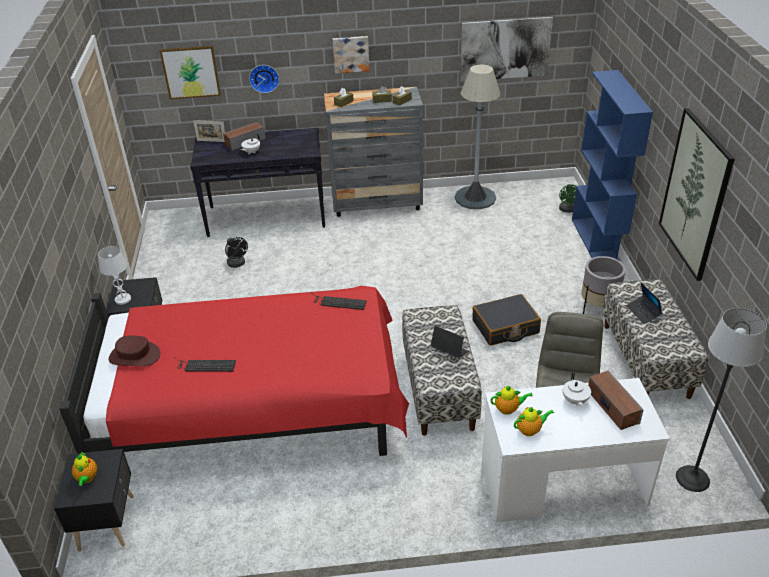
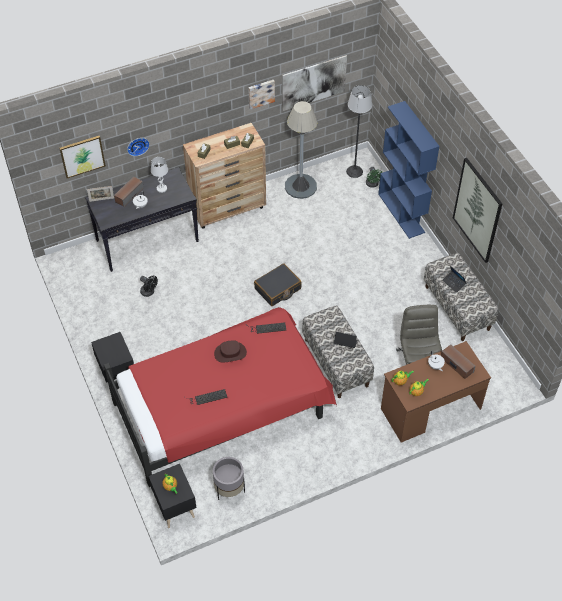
camera: 20 degrees left, 15 degrees up
(123, 299) = (108, 356): white table lamp -> white table lamp (161, 188)
(134, 356) = (157, 402): brown hat -> brown hat (230, 353)
(351, 54) = (202, 114): picture -> picture (261, 93)
(377, 204) = (228, 208): grey dresser -> brown dresser
(505, 327) = (362, 303): black suitcase -> black suitcase (277, 289)
(562, 484) = (430, 409): white desk -> brown desk
(598, 307) = (417, 272): grey planter -> grey planter (229, 489)
(692, 478) = (500, 385): floor lamp -> floor lamp (354, 171)

